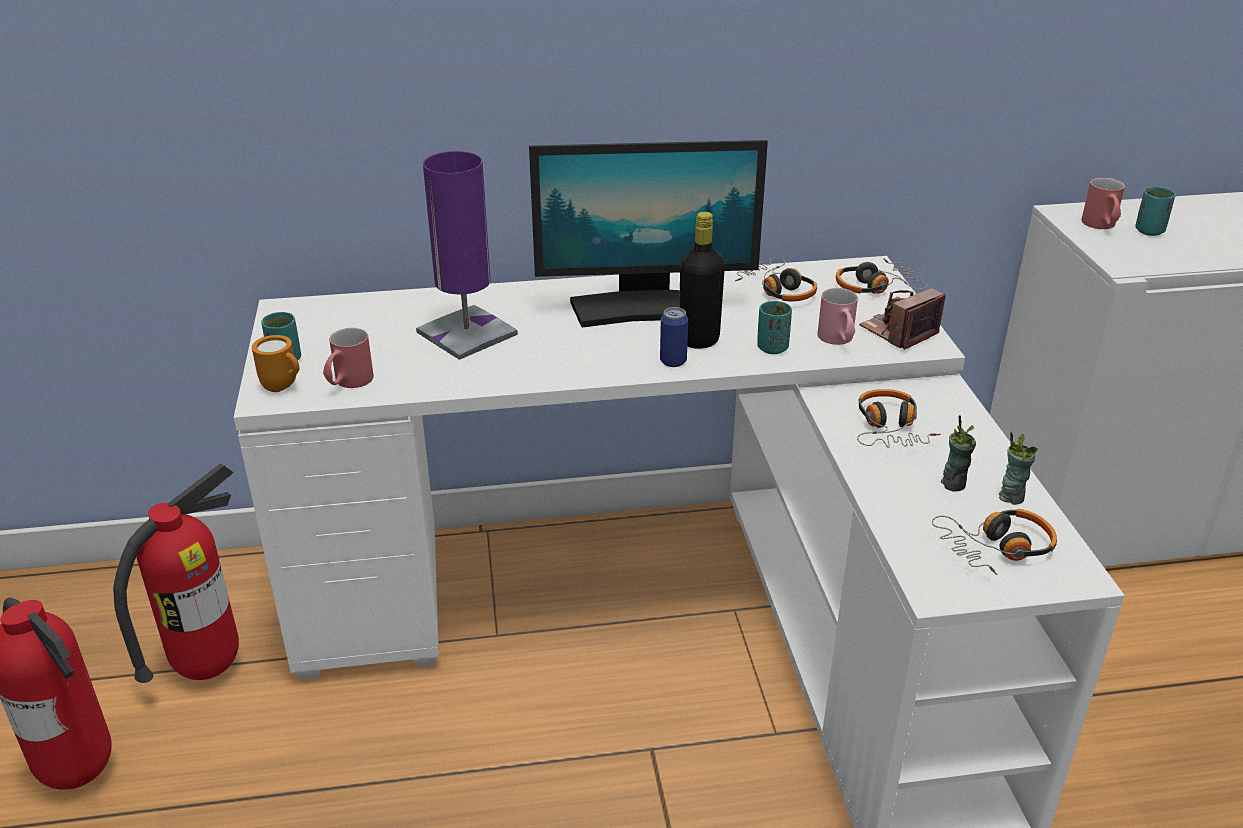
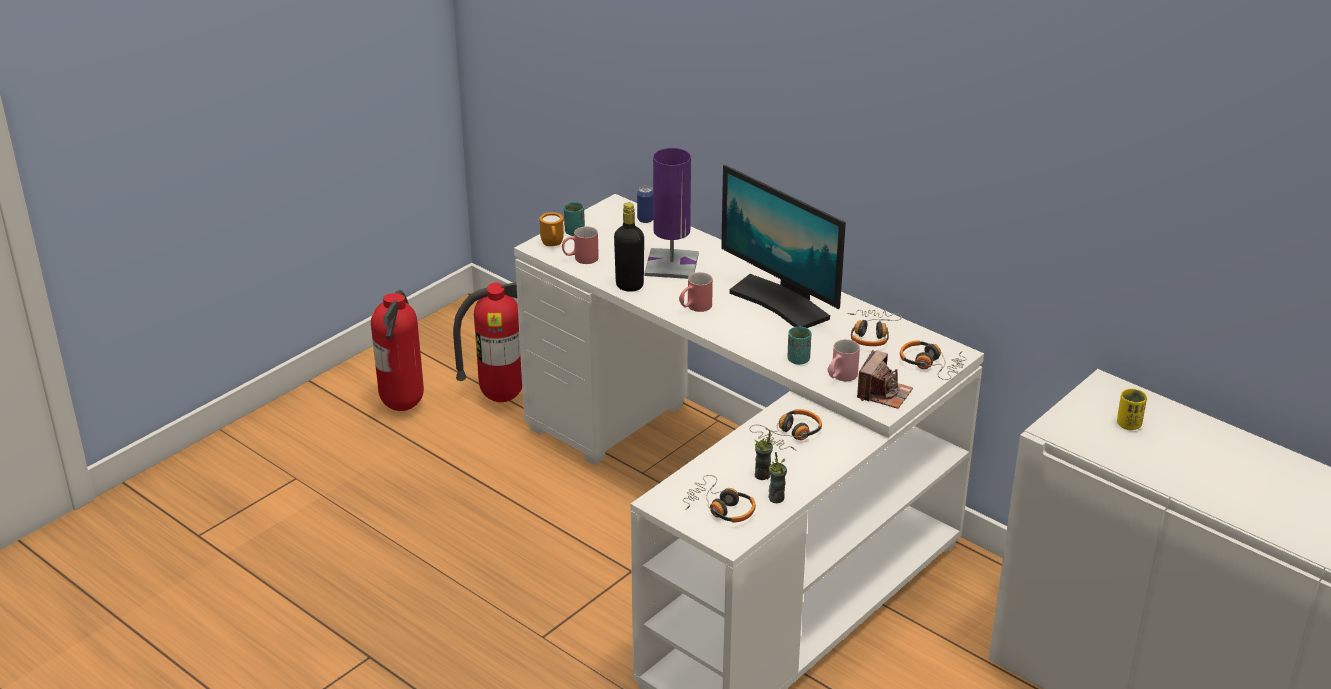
camera: 50 degrees right, 0 degrees up
(673, 361) = (736, 336): can -> can (645, 219)
(699, 340) = (771, 334): black bottle -> black bottle (629, 285)
(899, 332) = (883, 393): camera -> camera turned 105 degrees clockwise
(1101, 226) = (1104, 404): red mug -> red mug (694, 308)
(1149, 231) = (1128, 424): turquoise cup -> yellow cup

